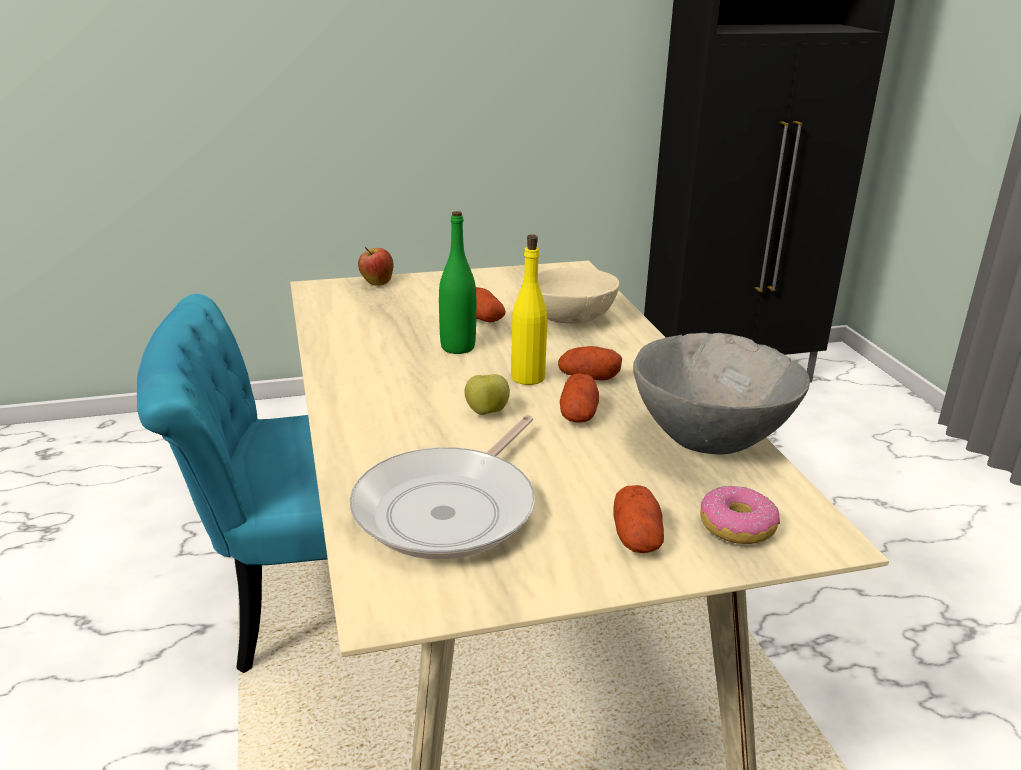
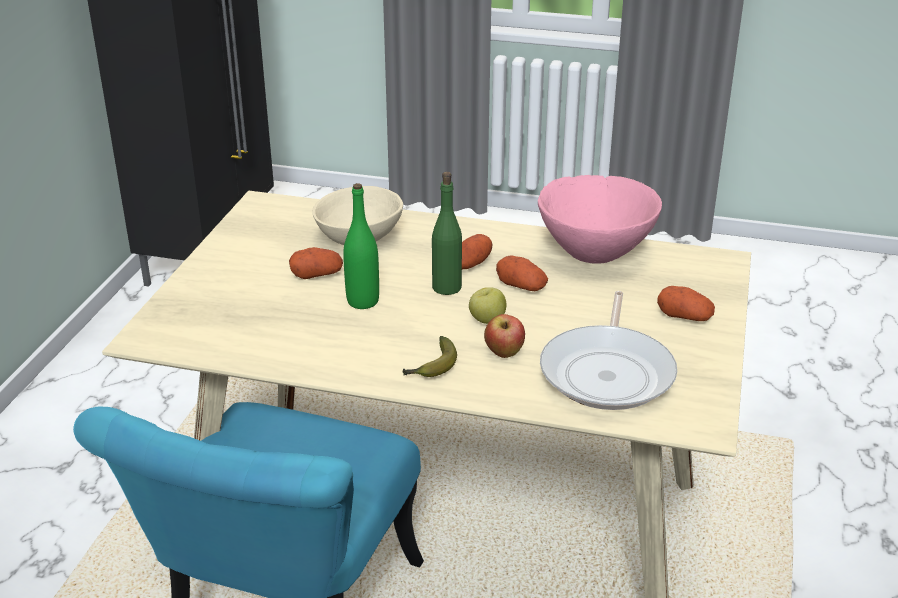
camera: 60 degrees left, 5 degrees up
(373, 406) = (432, 367): none -> banana
(376, 283) = (172, 304): apple -> apple (504, 353)
(451, 509) = (608, 372): frying pan -> frying pan turned 45 degrees clockwise
(528, 377) = (446, 287): yellow bottle -> green bottle
(710, 441) = (595, 253): grey bowl -> pink bowl
(737, 526) = (694, 281): donut -> none

